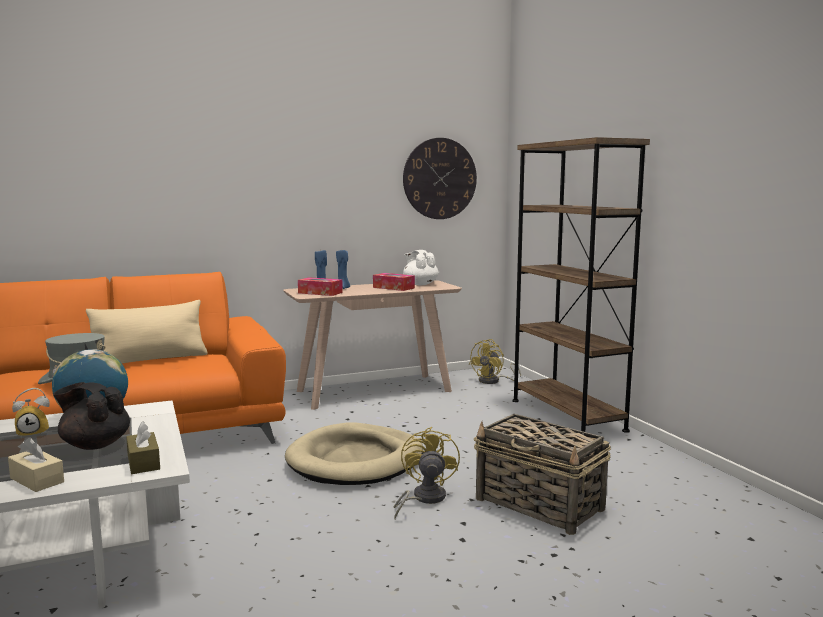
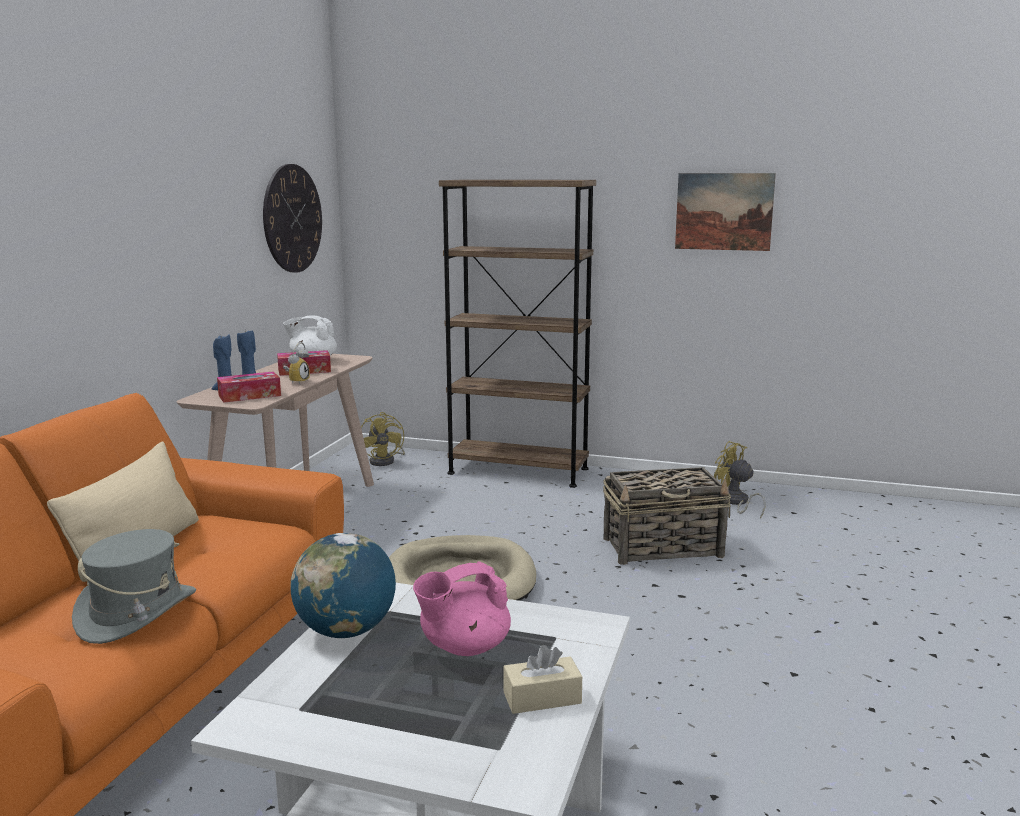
camera: 50 degrees left, 5 degrees up
(34, 433) = (353, 678): alarm clock -> alarm clock (297, 382)
(95, 445) = (464, 647): black teapot -> pink teapot
(143, 462) = (566, 631): brown tissue box -> none
(423, 499) = (589, 583): yellow fan -> yellow fan (735, 502)
(761, 167) = (724, 211): none -> picture

